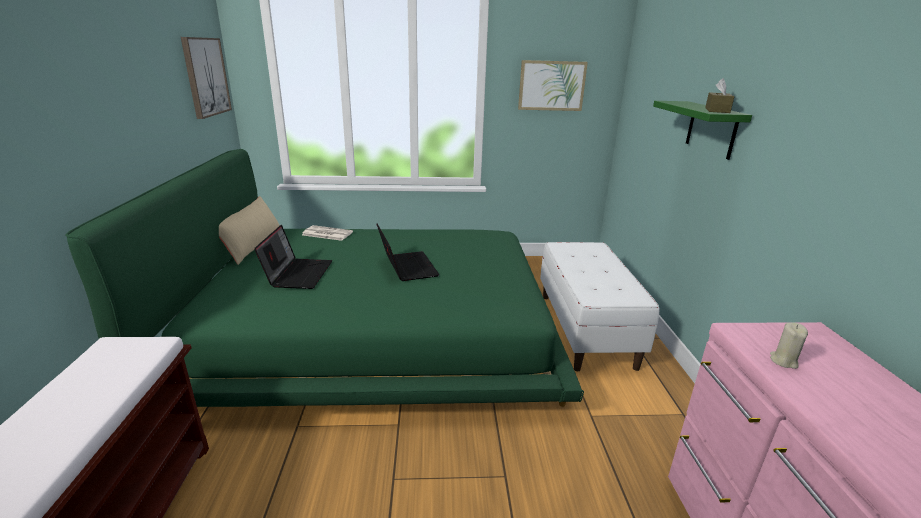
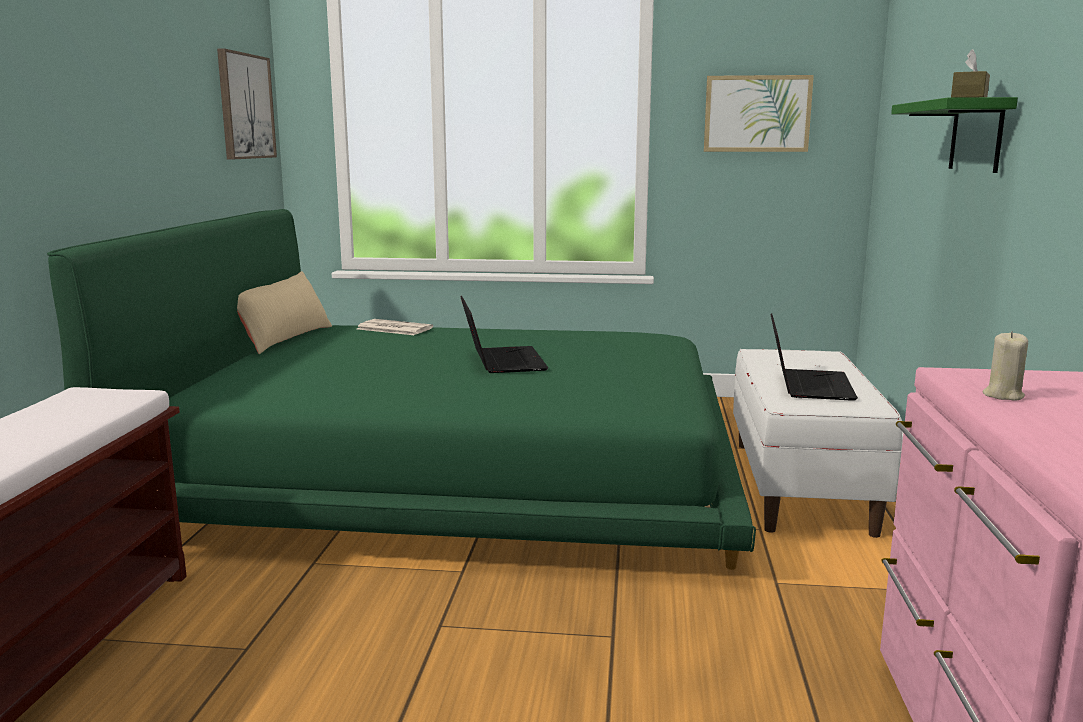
camera: 10 degrees right, 10 degrees down
(298, 273) = (340, 362): laptop -> laptop (807, 385)

